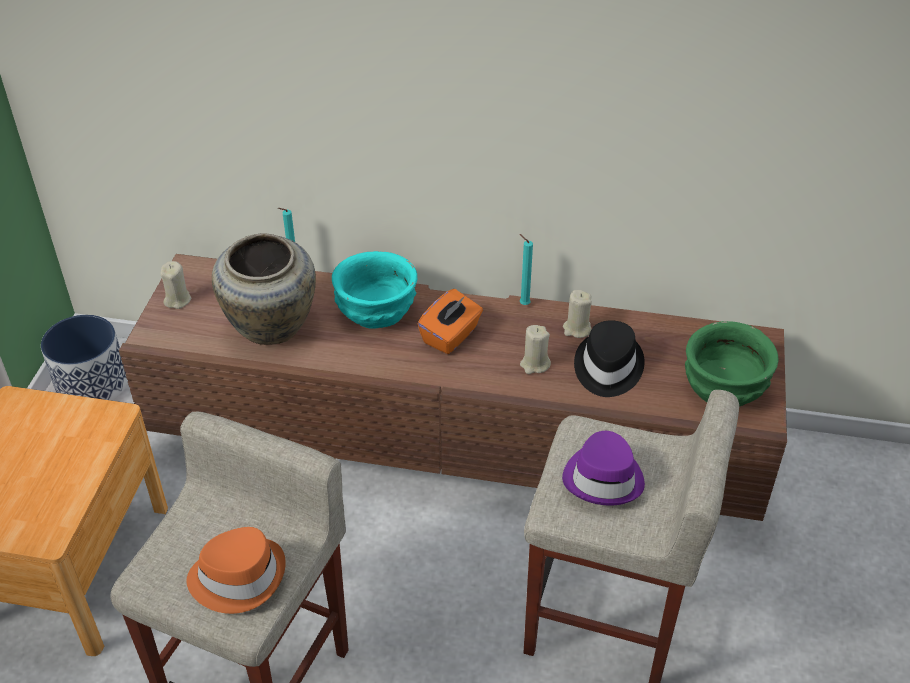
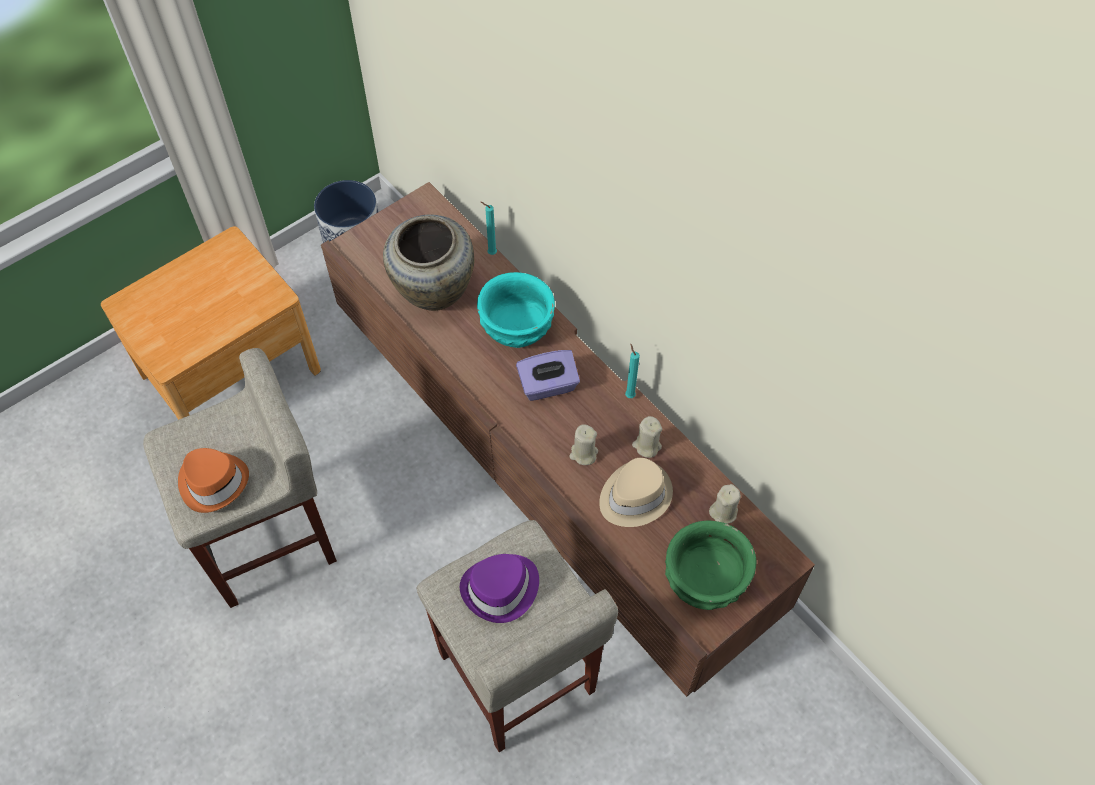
camera: 40 degrees right, 15 degrees up
(177, 300) = (394, 225): beige candle -> beige candle (723, 512)
(451, 336) = (548, 386): orange tissue box -> purple tissue box
(607, 367) = (634, 495): black hat -> beige hat

